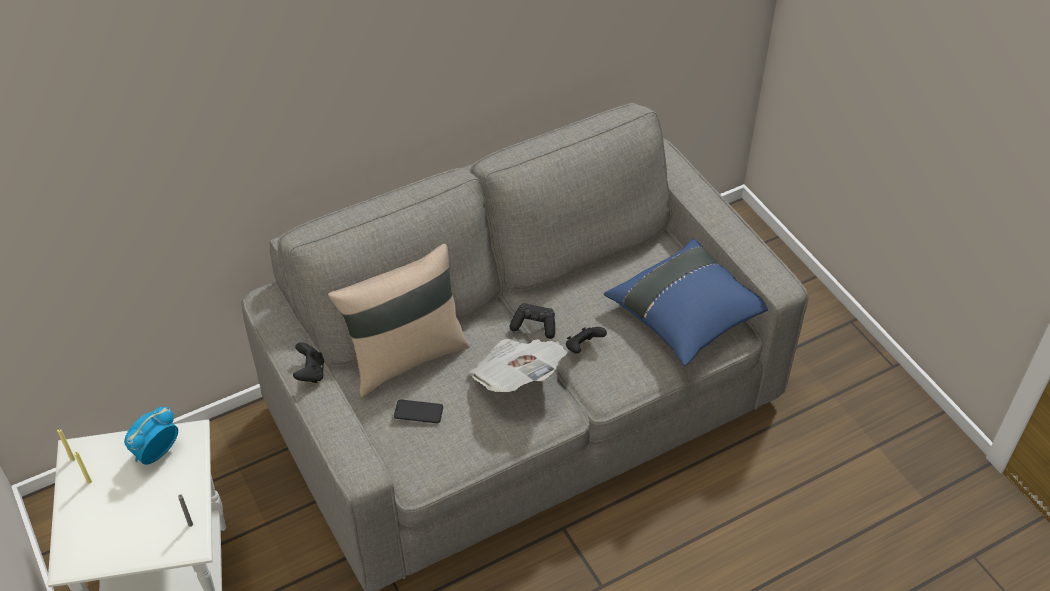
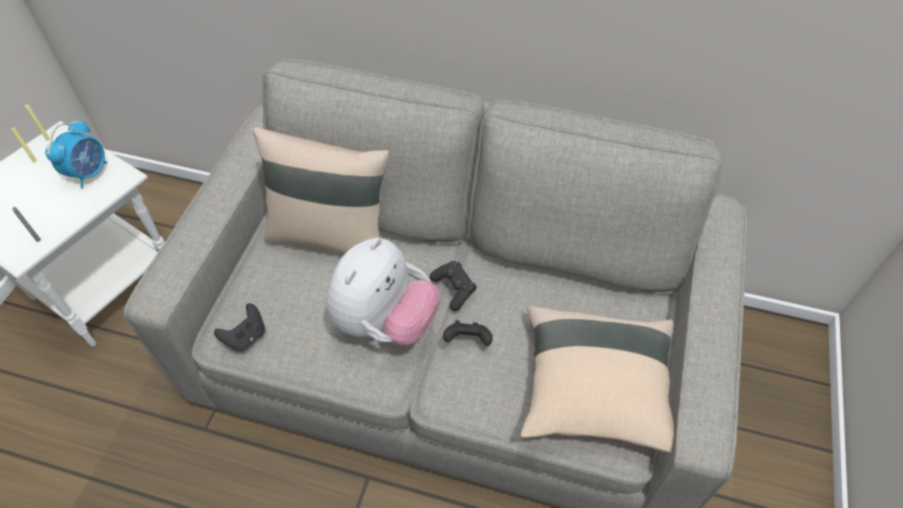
camera: 45 degrees right, 5 degrees up
(156, 453) = (89, 172): alarm clock -> alarm clock turned 120 degrees clockwise
(310, 373) = (225, 190): black game controller -> black game controller (246, 337)
(418, 412) = (283, 286): phone -> none
(517, 378) = (384, 321): newspaper -> plush toy
(686, 316) = (594, 389): blue pillow -> beige pillow

